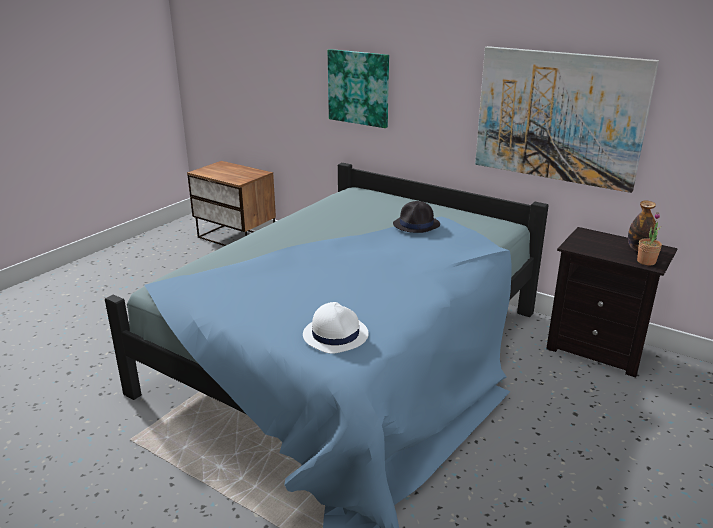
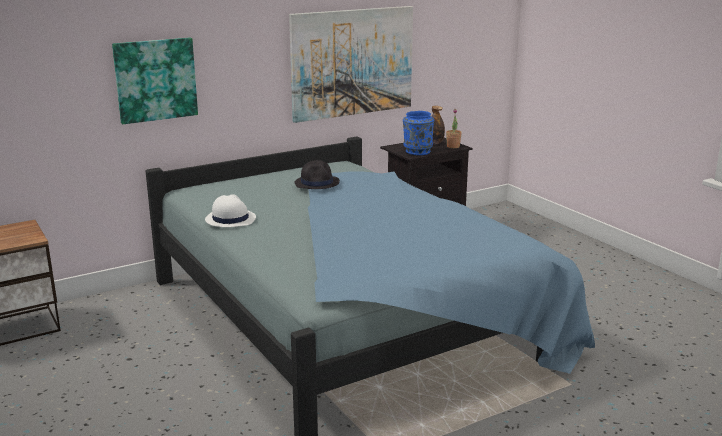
camera: 65 degrees left, 5 degrees down
(335, 334) = (484, 240): white hat -> white hat (230, 219)
(590, 247) = (417, 152): none -> blue vase

